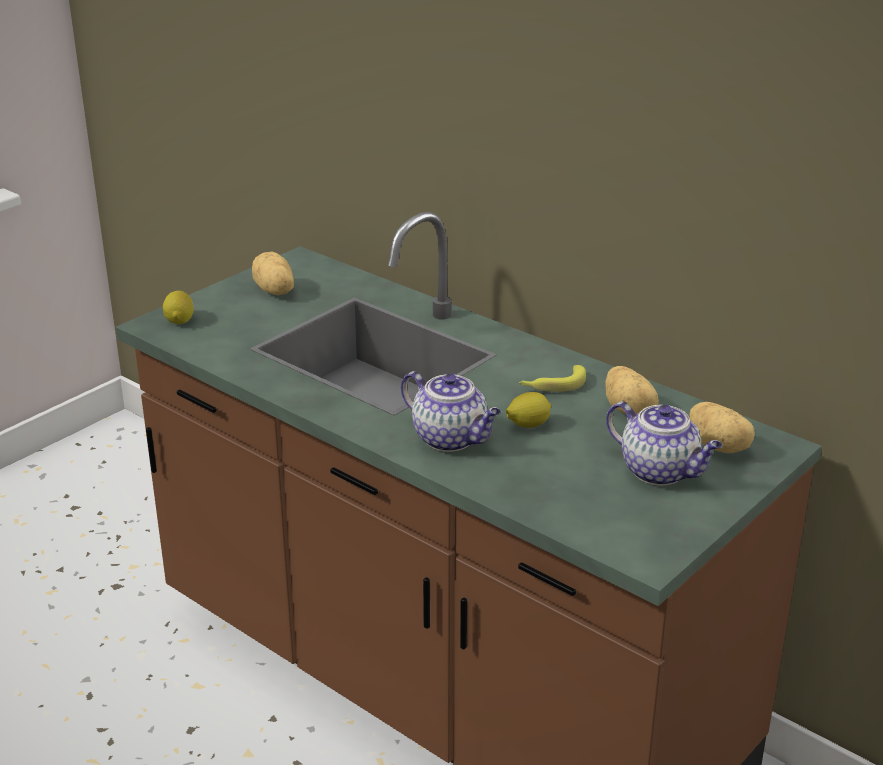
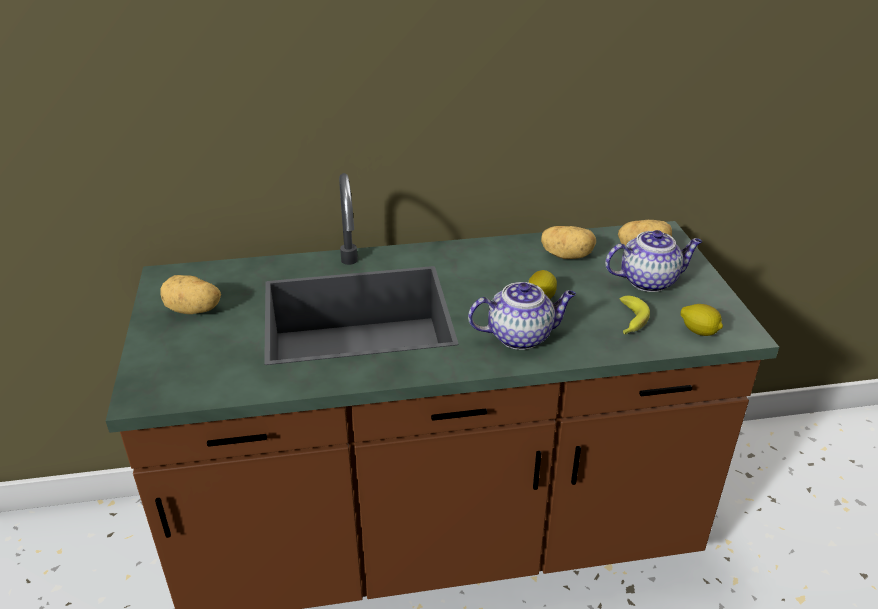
camera: 50 degrees left, 5 degrees up
(180, 320) = (159, 379): lemon -> lemon (699, 331)
(552, 385) = (502, 266): banana -> banana (629, 322)

